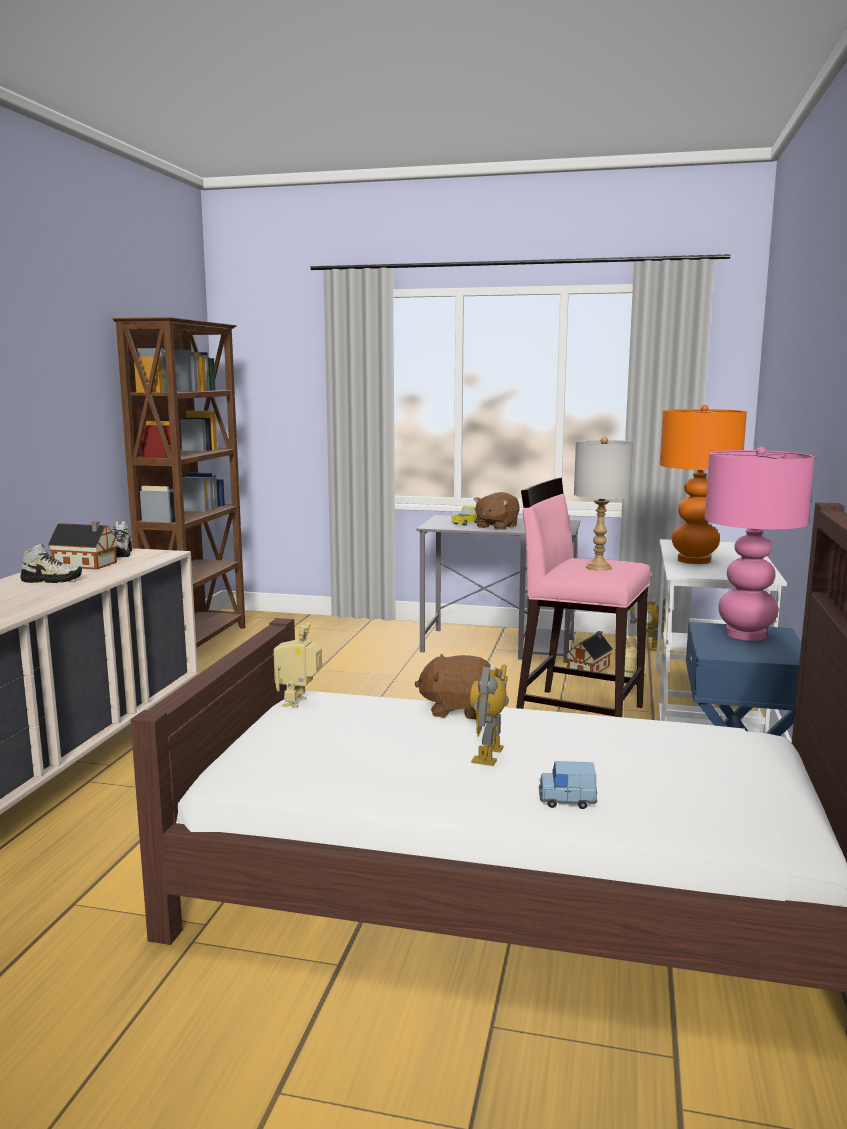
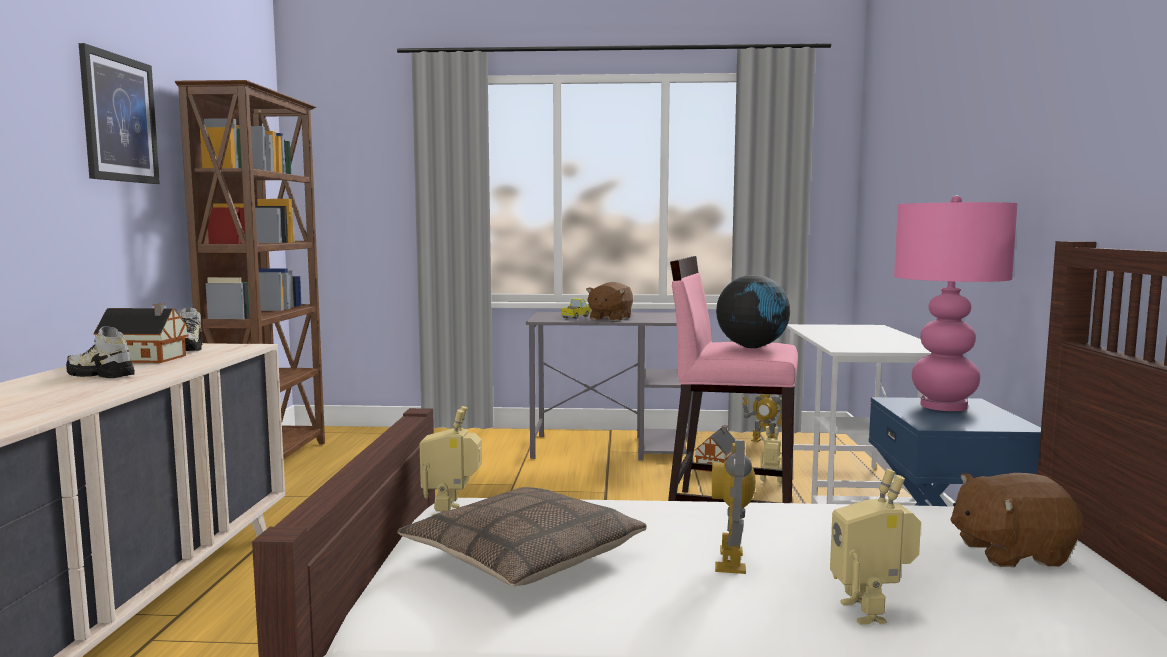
camera: 10 degrees left, 5 degrees down
(51, 580) = (100, 375): shoe -> shoe turned 150 degrees counterclockwise
(67, 359) = (119, 118): none -> picture
(336, 740) = (522, 555): none -> pillow
(458, 709) = (656, 507): brown plush toy -> brown plush toy (1010, 553)
(567, 800) = (871, 612): blue toy car -> toy robot
(598, 567) = (752, 347): grey table lamp -> globe
(693, 561) = (842, 339): orange table lamp -> none

